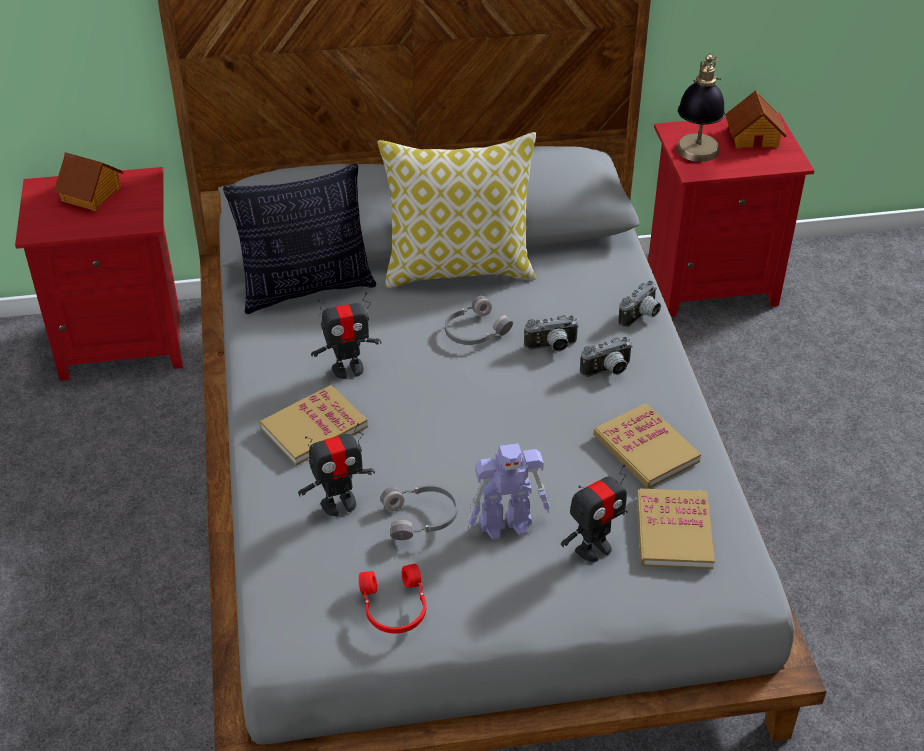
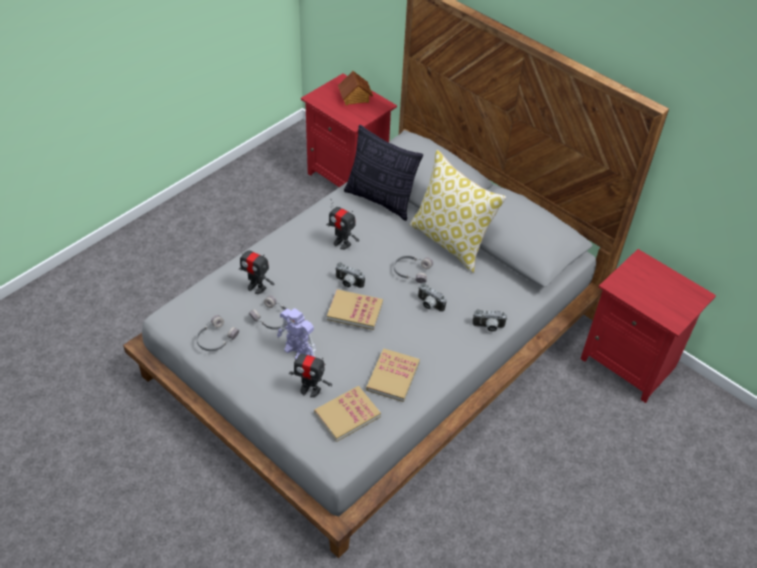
camera: 50 degrees right, 5 degrees up
(314, 427) = (295, 254): book -> book (355, 311)
(393, 607) = (215, 339): red headphones -> grey headphones
(608, 371) = (433, 335): camera -> camera (348, 283)
(695, 160) = (625, 281): table lamp -> none
(753, 136) = (677, 294): toy house -> none

